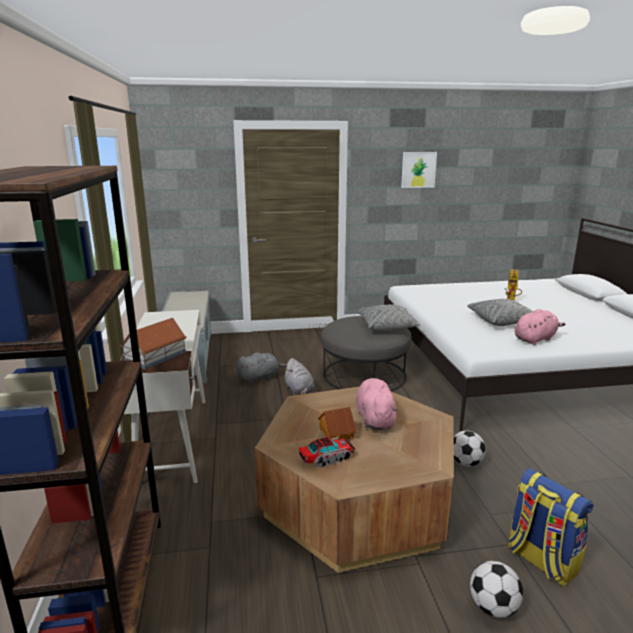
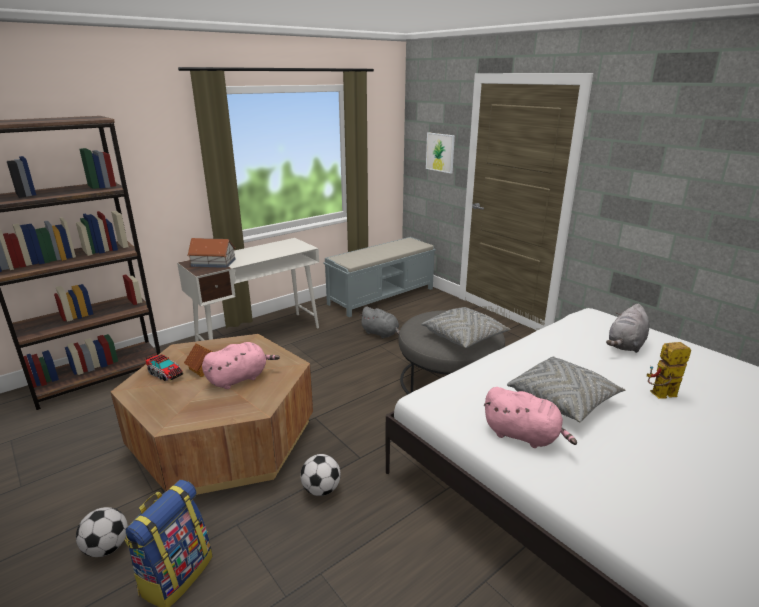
camera: 60 degrees right, 5 degrees up
(299, 390) = (377, 358): grey plush toy -> grey plush toy (626, 345)
(418, 169) = (686, 151): picture -> picture (440, 152)

